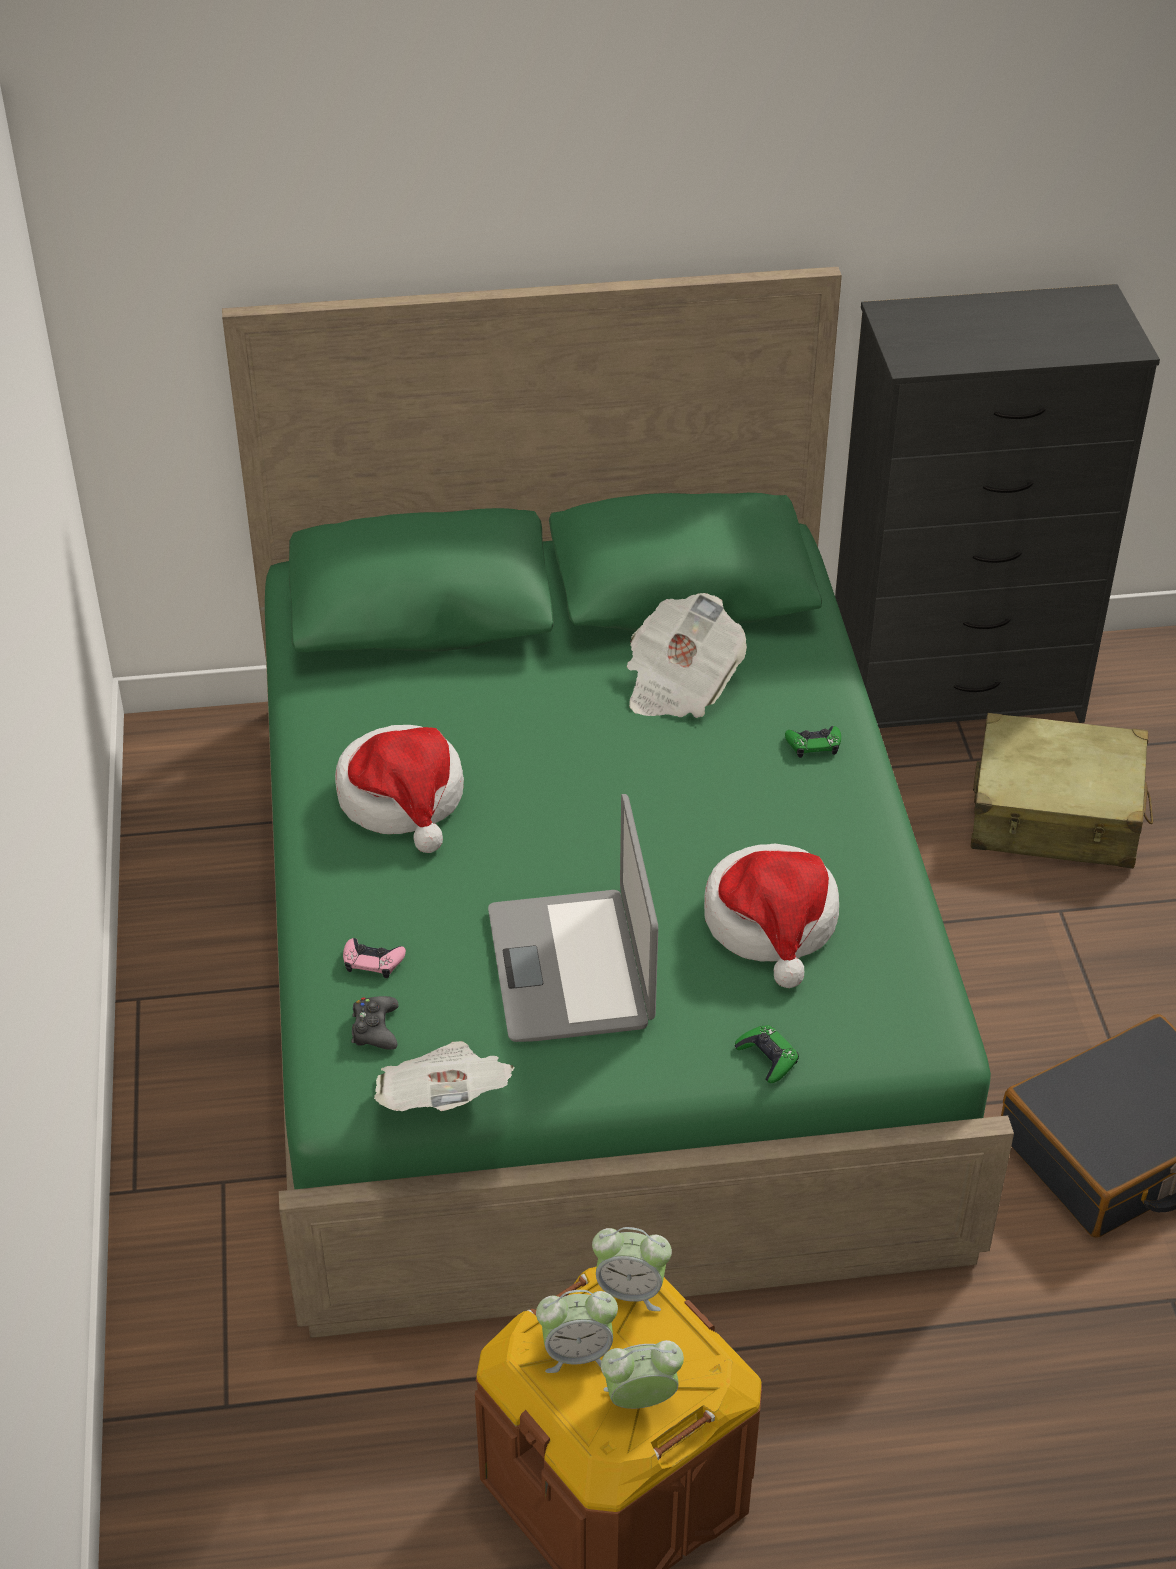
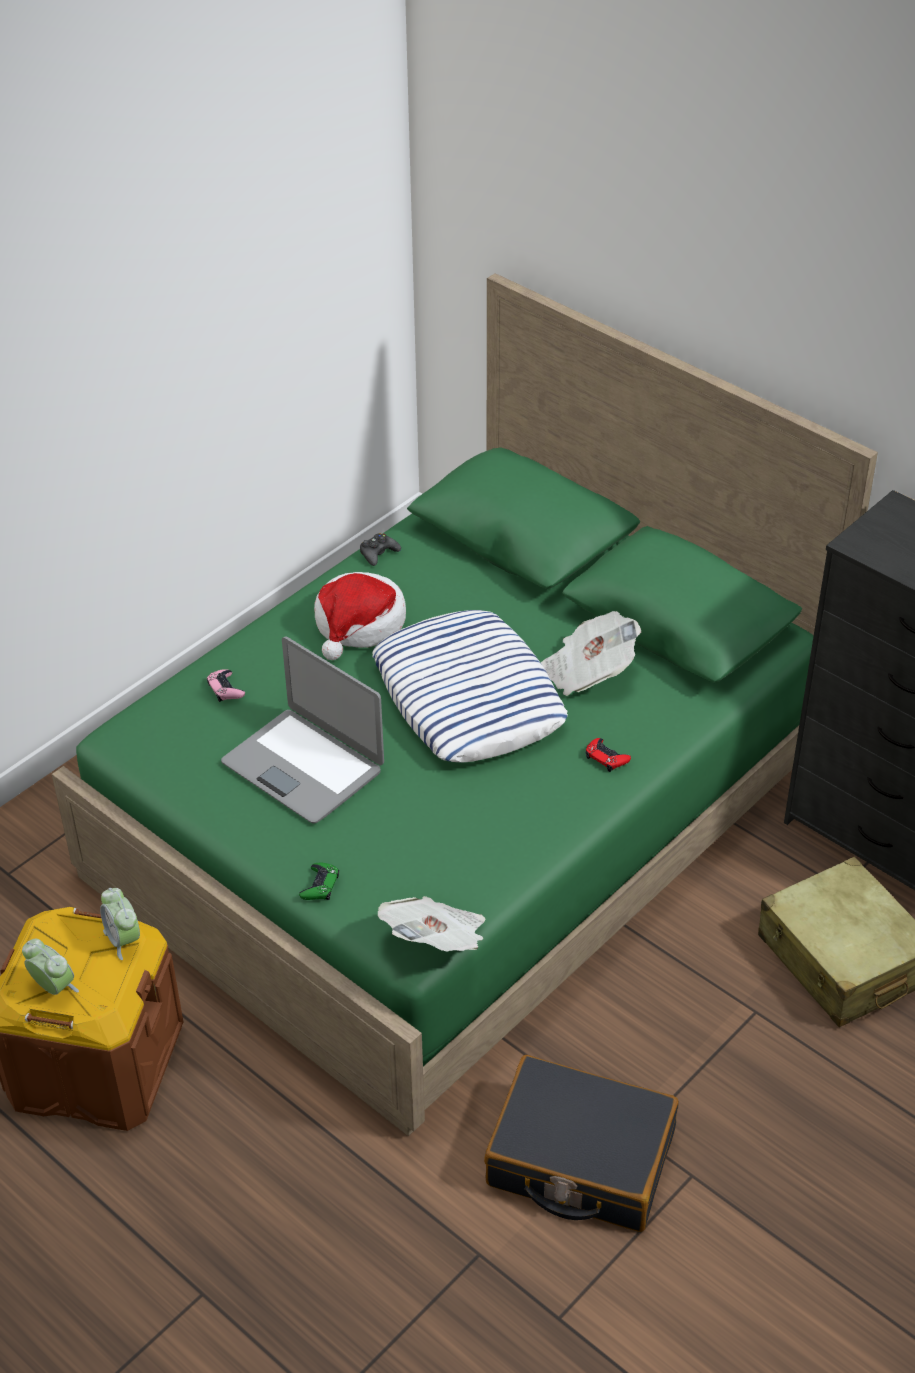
camera: 50 degrees right, 0 degrees up
(375, 1029) = (178, 720): black game controller -> black game controller (378, 553)
(445, 1101) = (155, 777): newspaper -> newspaper (436, 941)
(572, 967) = (304, 766): laptop -> laptop turned 90 degrees counterclockwise
(577, 1353) = (62, 943): alarm clock -> none
(616, 786) = (469, 698): none -> pillow
(772, 923) = (430, 826): hat -> none
(814, 744) = (606, 758): green game controller -> red game controller

